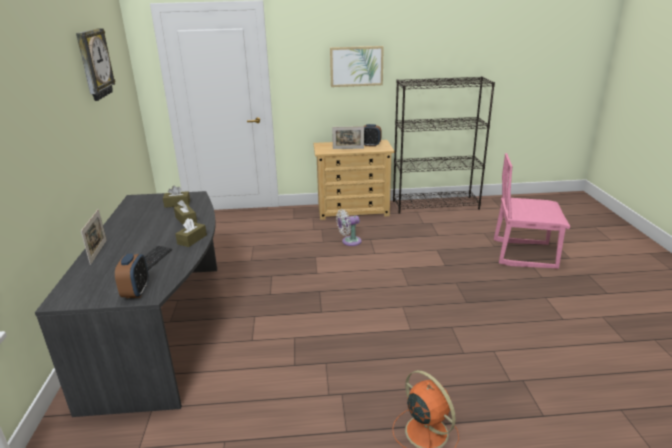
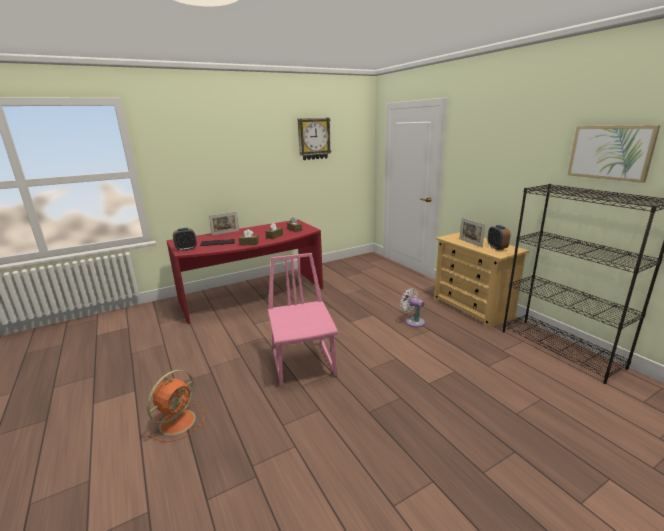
camera: 65 degrees right, 5 degrees down
(166, 328) = (253, 296): grey desk -> red desk
(356, 66) = (511, 163): picture -> picture (610, 152)
(524, 254) = (529, 445): pink chair -> pink chair (304, 363)

